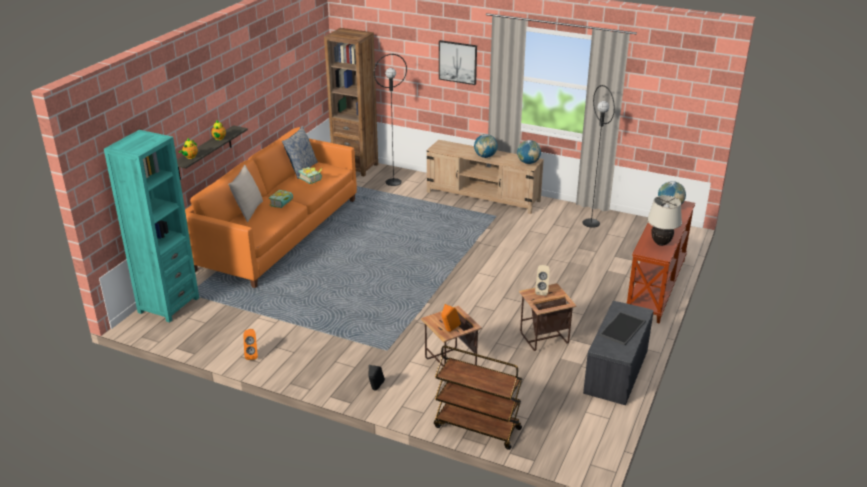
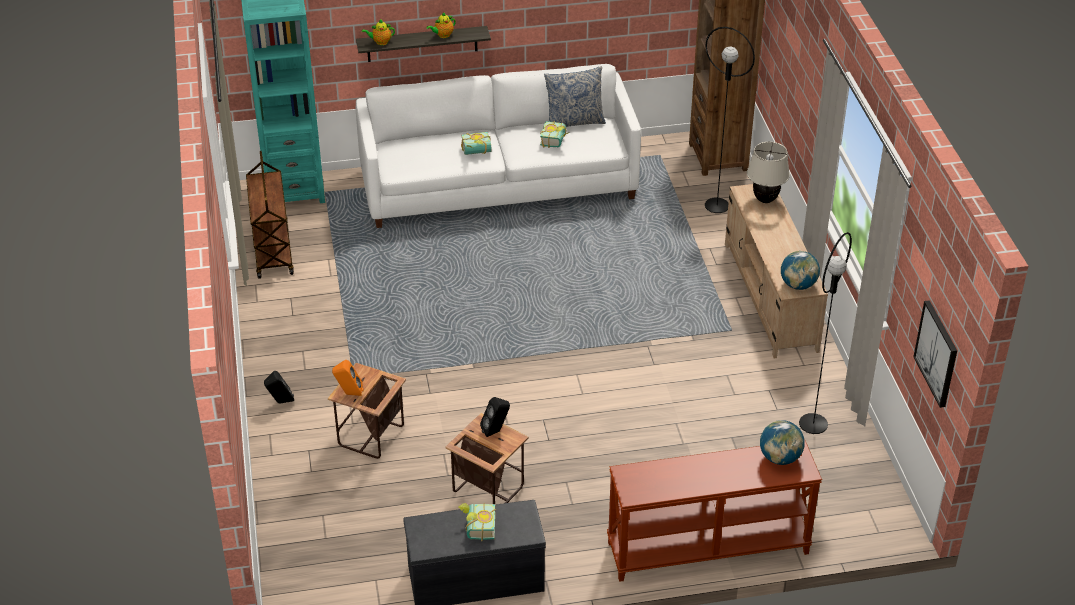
camera: 55 degrees right, 10 degrees up
(248, 211) = (439, 137): beige pillow -> none
(252, 355) = (264, 291): orange speaker -> none
(278, 233) = (498, 184): orange sofa -> white sofa
(458, 62) = (811, 87): picture -> picture (937, 353)
(476, 428) = (278, 505): brown cart -> brown cart (272, 250)
(485, 156) = (771, 241): globe -> none
(541, 291) = (496, 431): beige speaker -> black speaker
(621, 328) = (477, 528): tray -> book
(660, 243) = (663, 483): beige table lamp -> beige table lamp (765, 200)

